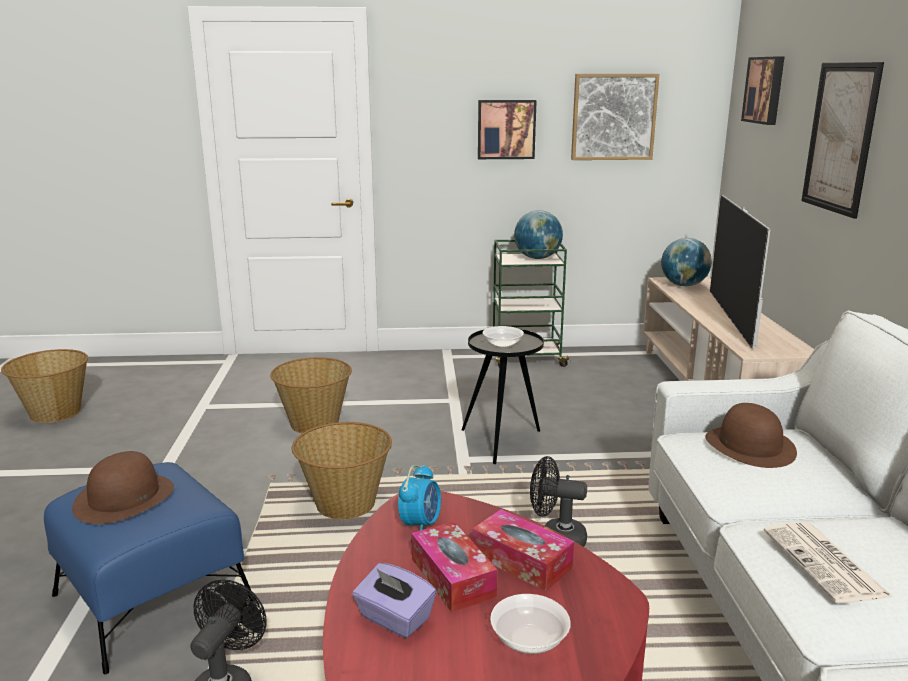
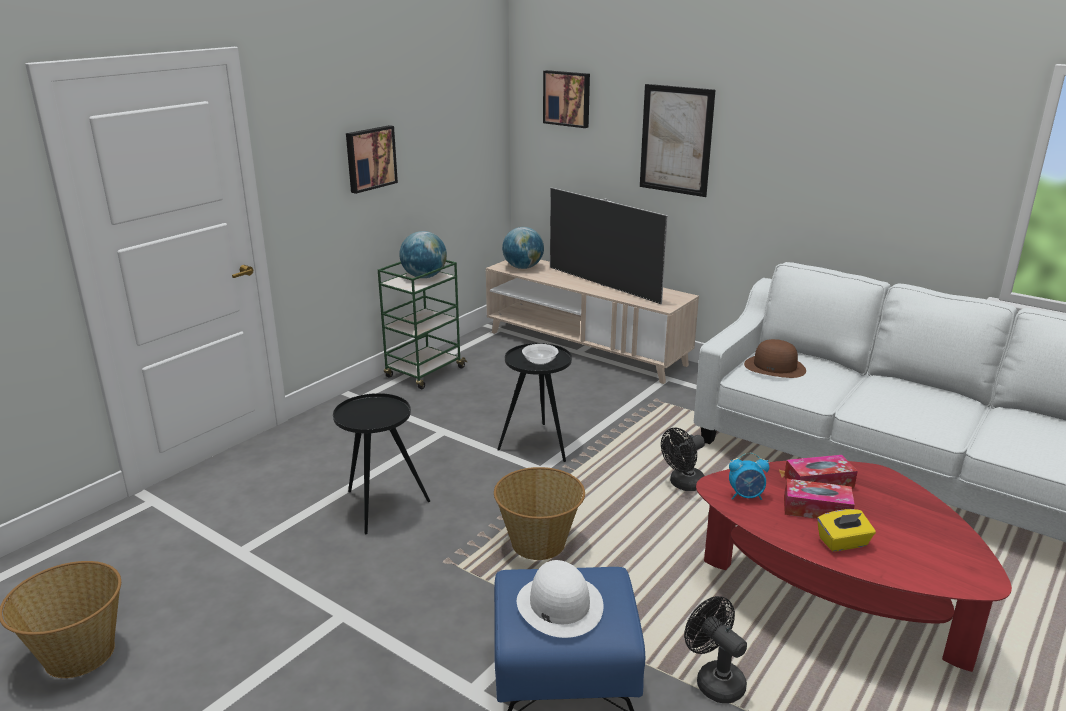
camera: 50 degrees left, 5 degrees up
(124, 497) = (559, 605): brown hat -> white hat
(314, 423) = (380, 506): basket -> black side table
(394, 619) = (843, 543): purple tissue box -> yellow tissue box
(421, 524) = (746, 496): alarm clock -> alarm clock turned 120 degrees clockwise
(529, 639) = (893, 511): bowl -> none
(613, 117) = (443, 131): picture -> none
(826, 564) = (904, 409): newspaper -> none

